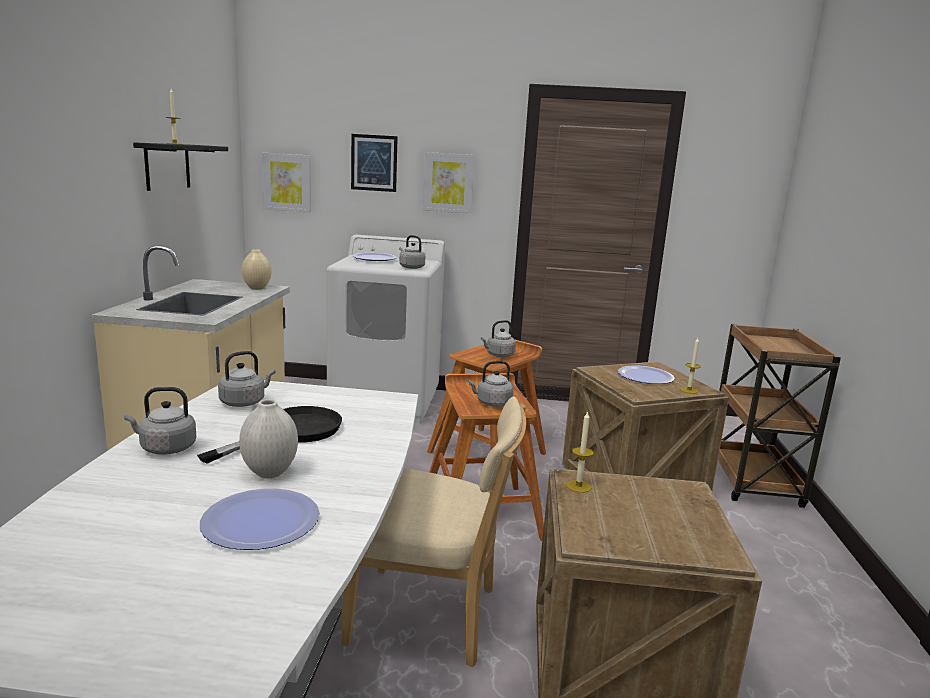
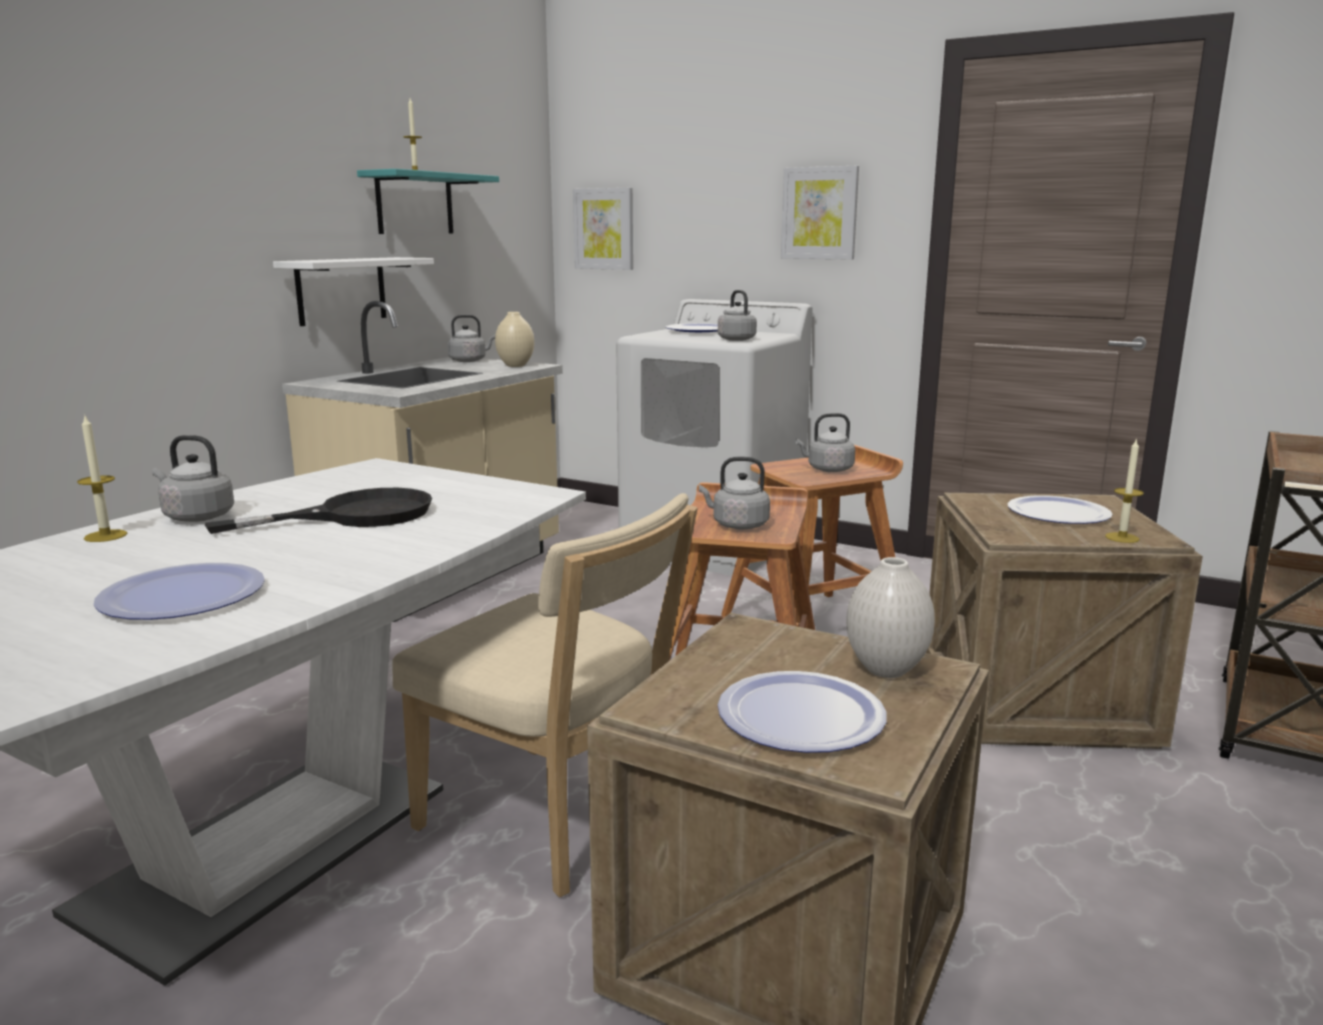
camera: 25 degrees right, 0 degrees up
(125, 236) = (341, 290): none -> white shelf
(167, 166) = (414, 204): black shelf -> turquoise shelf
(245, 402) = (351, 482): grey kettle -> grey kettle (469, 361)
(270, 473) = (267, 552): white vase -> white vase (886, 670)
(374, 163) = (714, 191): picture -> none
(578, 486) = (738, 639): candle -> candle (105, 536)
(660, 531) = (800, 715): none -> plate

